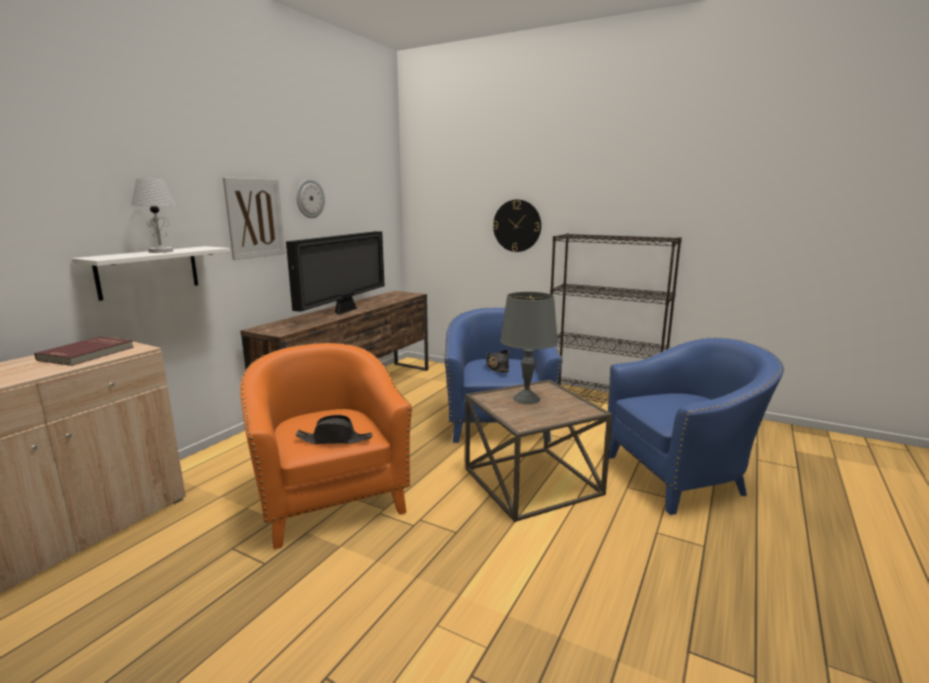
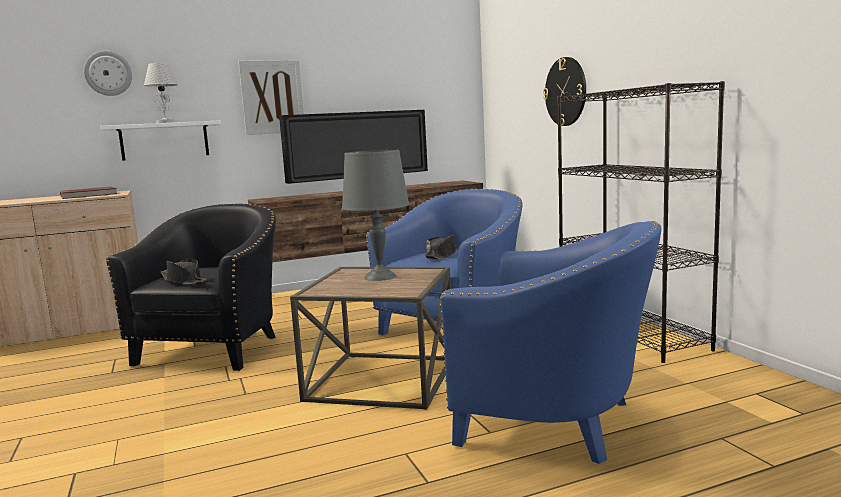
camera: 40 degrees right, 5 degrees down
(309, 198) = (340, 77): wall clock -> wall clock (108, 73)
(330, 499) = (215, 348): orange armchair -> black armchair

